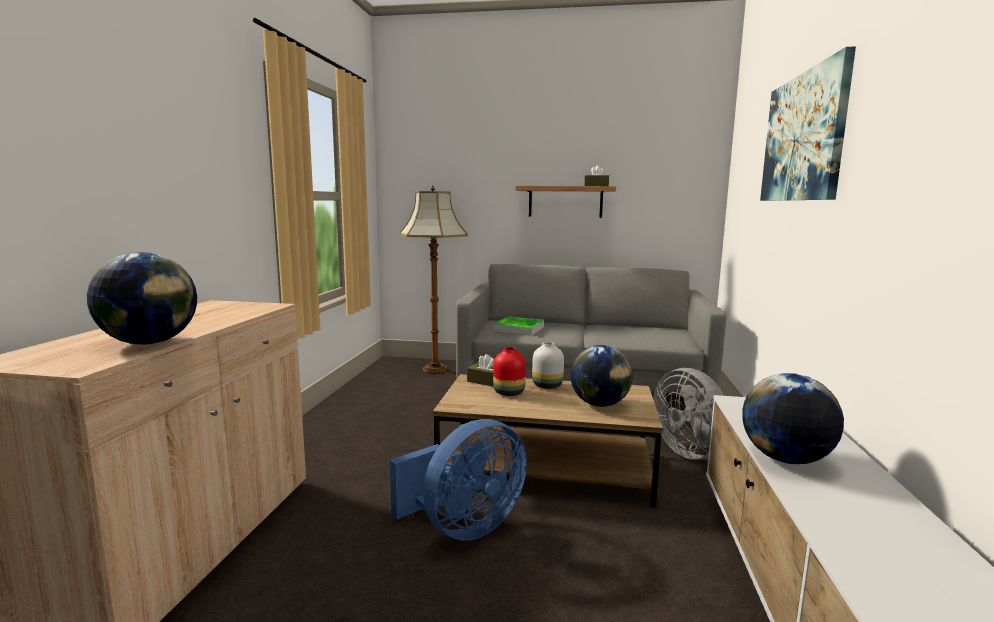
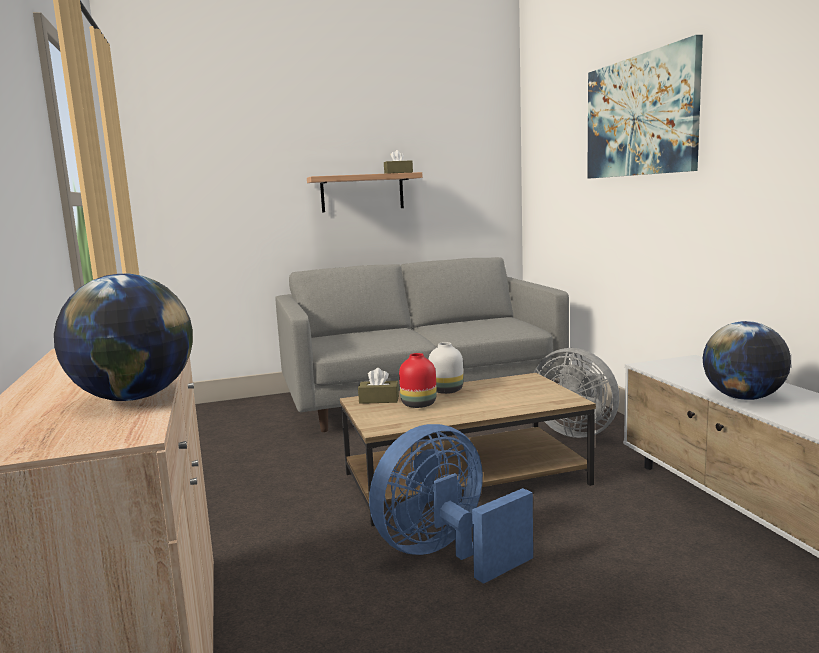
camera: 25 degrees left, 0 degrees up
(435, 369) = (233, 411): floor lamp -> none
(464, 527) = (445, 553): blue fan -> blue fan turned 150 degrees counterclockwise
(519, 329) = (354, 342): tray -> none
(599, 404) = (517, 396): globe -> none

